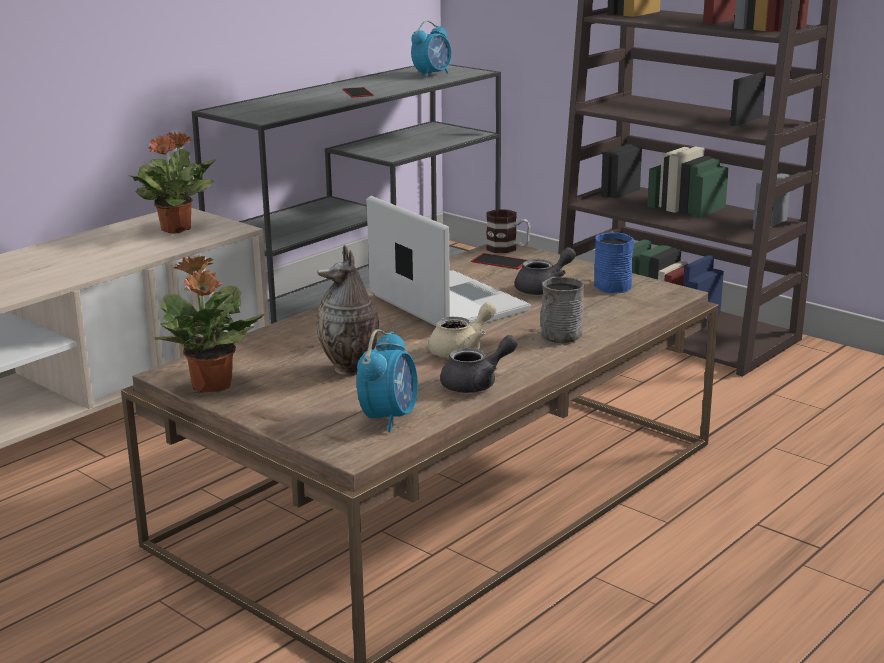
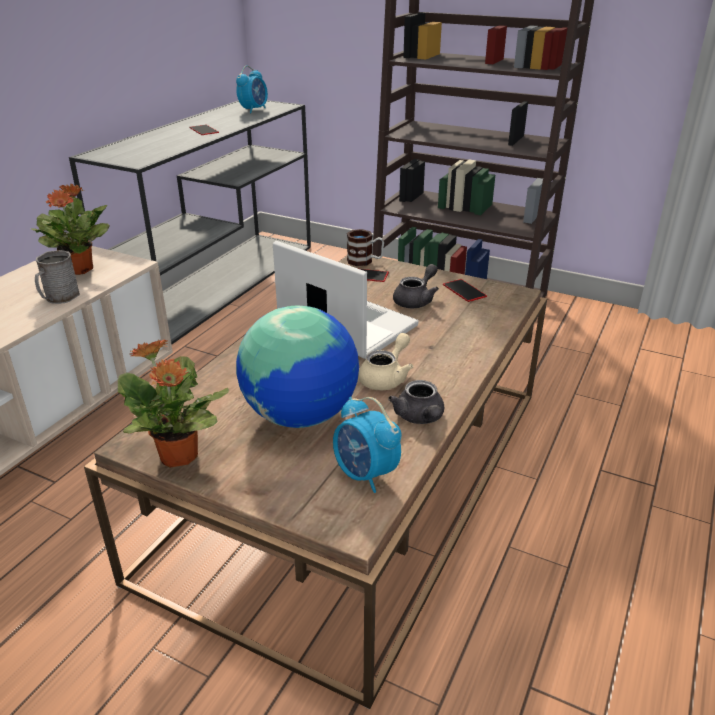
camera: 15 degrees left, 10 degrees up
(351, 369) = (301, 415): vase -> globe
(389, 418) = (365, 474): alarm clock -> alarm clock turned 135 degrees clockwise
(477, 384) = (420, 418): grey teapot -> grey teapot turned 120 degrees clockwise
(558, 338) = (457, 354): grey mug -> grey mug (59, 298)
(610, 284) = (464, 290): blue mug -> phone

